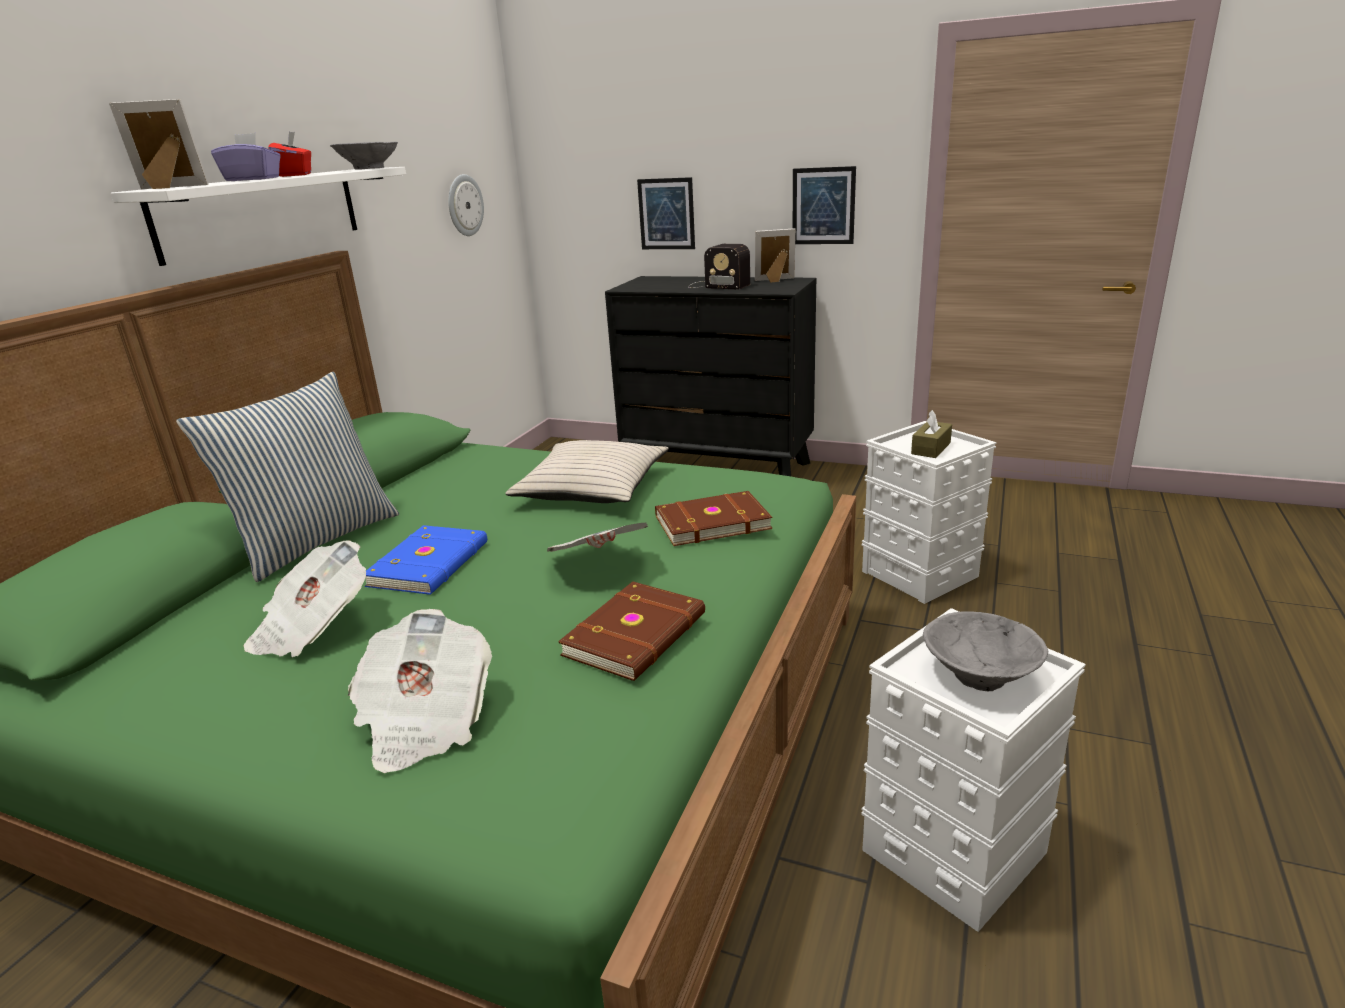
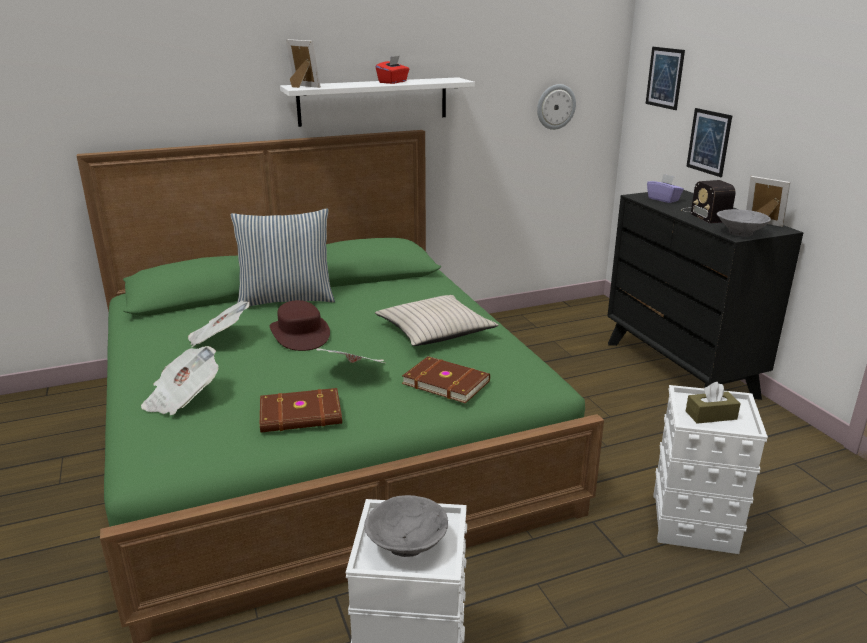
camera: 45 degrees right, 0 degrees up
(253, 179) = (359, 84): purple tissue box -> purple tissue box (663, 199)
(369, 168) = (451, 80): grey bowl -> grey bowl (740, 233)
(431, 564) = (300, 334): blue book -> brown hat
(823, 206) = (825, 167): picture -> picture (665, 78)

